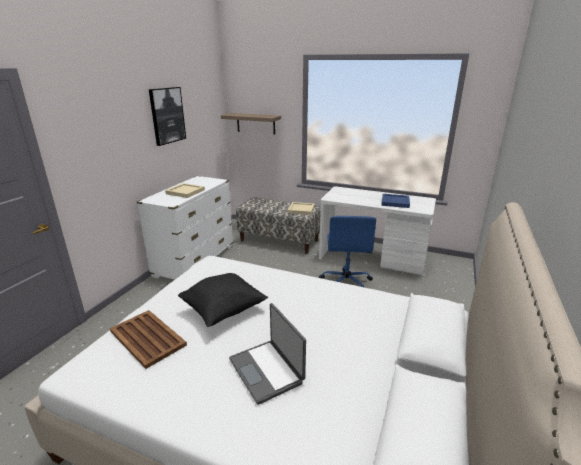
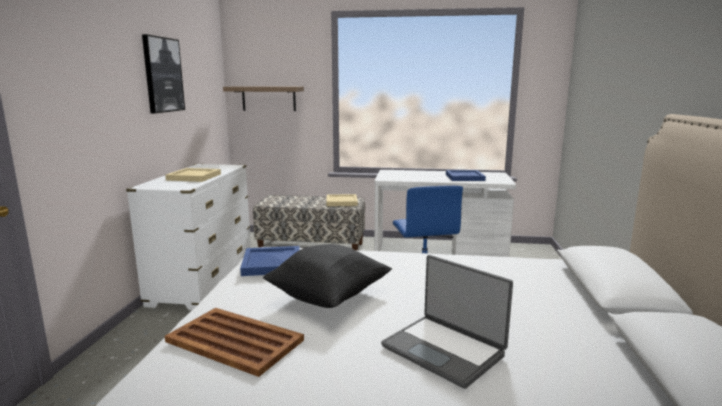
camera: 15 degrees left, 10 degrees down
(204, 275) = (271, 264): none -> blue tray

